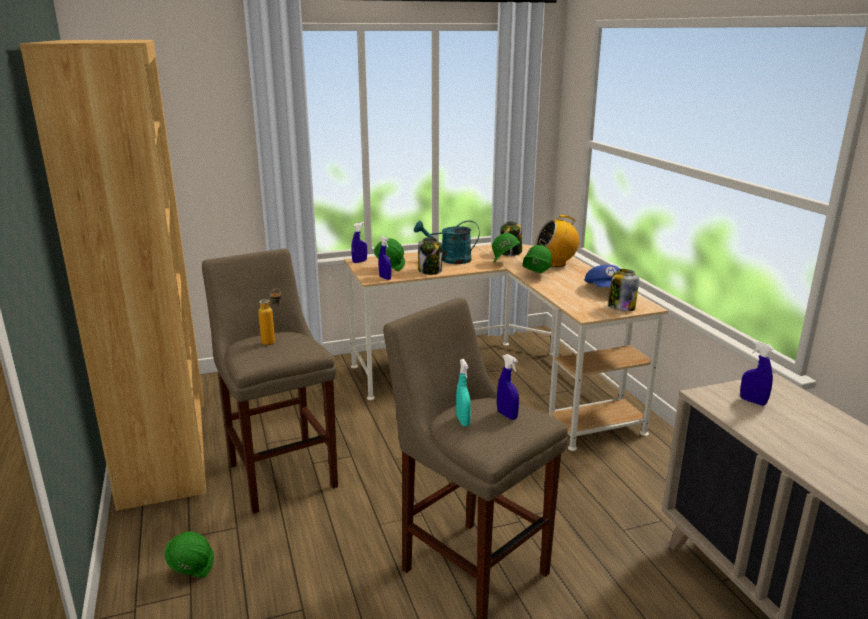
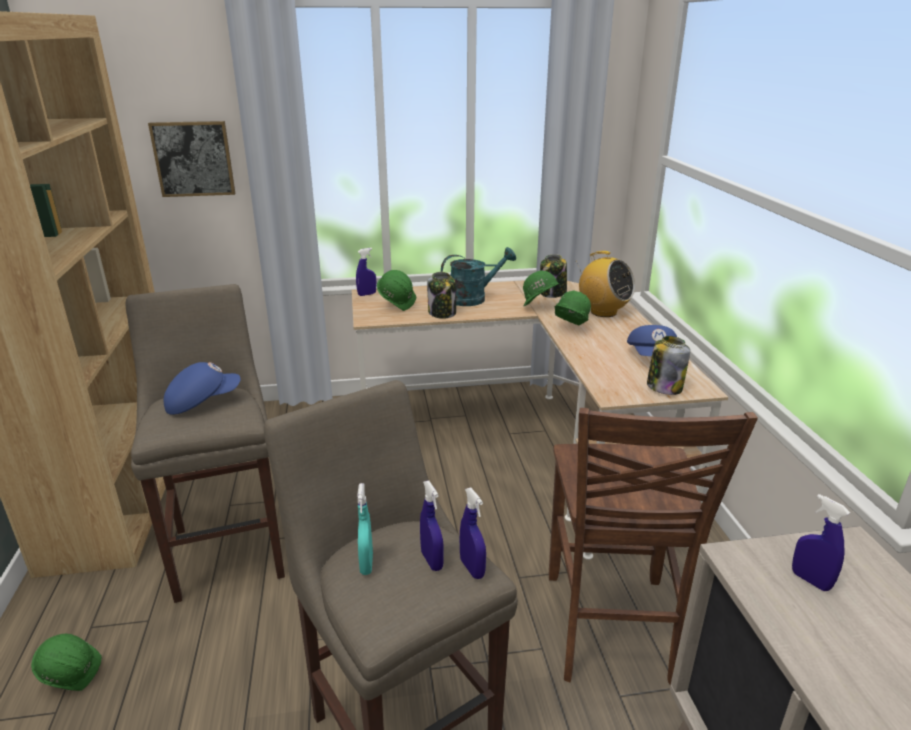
camera: 10 degrees right, 5 degrees up
(209, 154) = (193, 159): none -> picture
(273, 341) = (202, 402): bottle -> blue cap
(385, 278) = (384, 319): blue spray bottle -> blue spray bottle (472, 568)
(450, 260) = (474, 298): turquoise watering can -> turquoise watering can turned 150 degrees clockwise
(556, 263) = (603, 312): radio -> radio turned 135 degrees counterclockwise
(603, 492) = (609, 629): none -> brown chair

